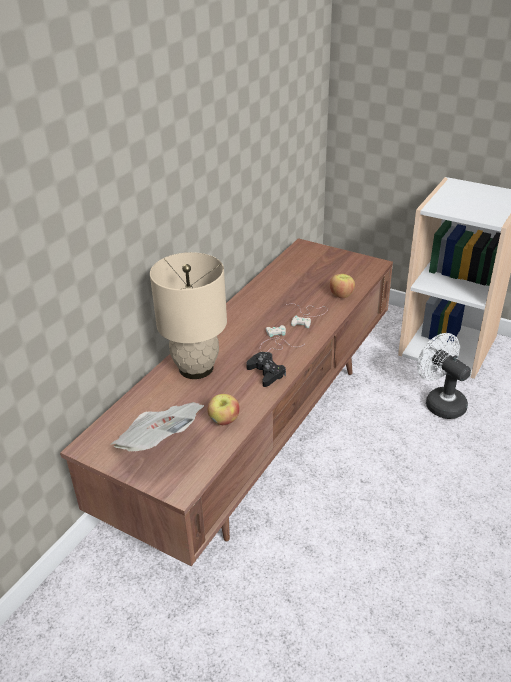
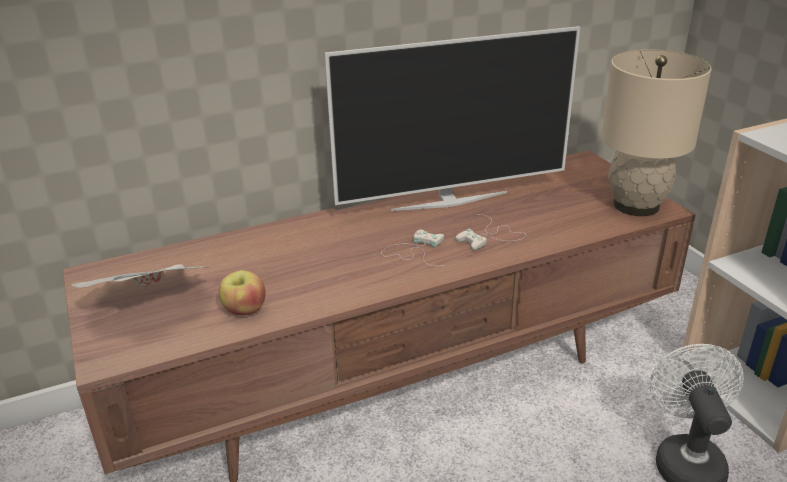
camera: 35 degrees right, 5 degrees down
(196, 368) = (290, 243): beige table lamp -> beige table lamp (635, 205)
(257, 301) = (449, 200): none -> television
(266, 373) = (358, 280): black game controller -> none
(341, 295) = (568, 229): apple -> none

